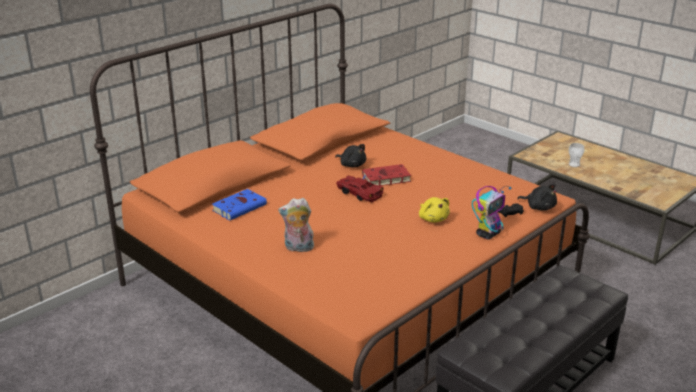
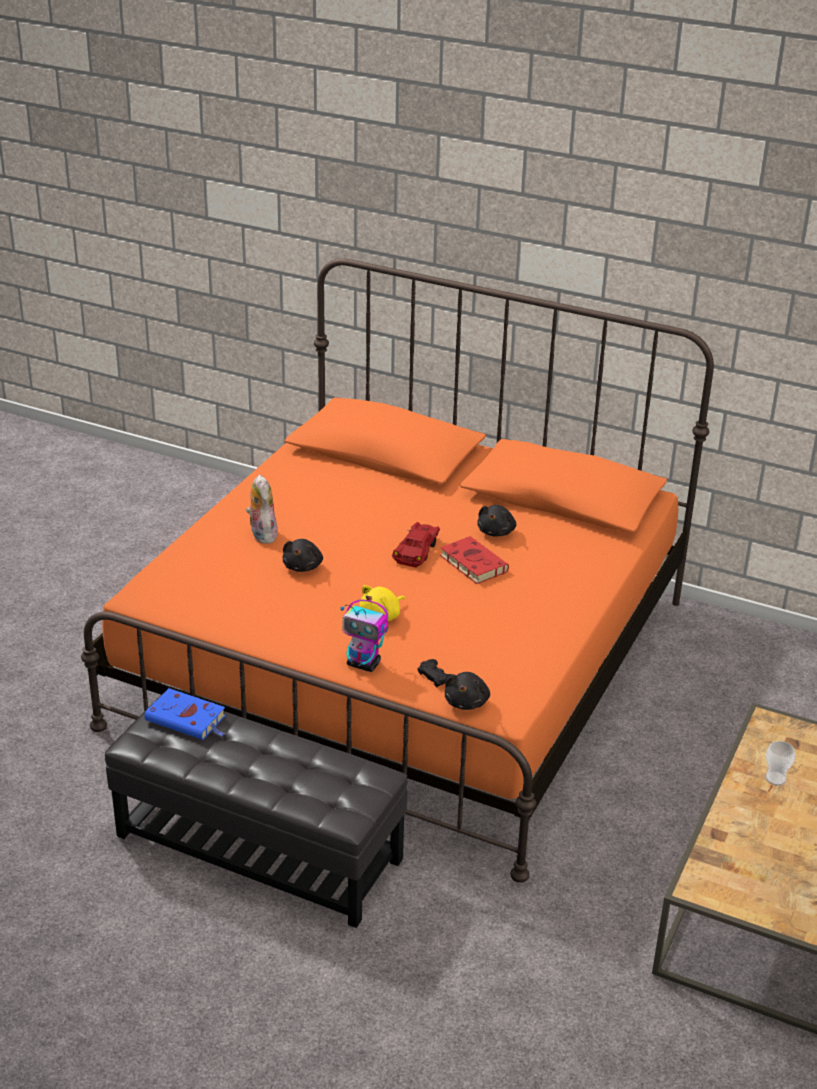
camera: 70 degrees right, 5 degrees up
(240, 207) = (335, 480): blue book -> blue book (187, 719)
(354, 238) = (303, 566): none -> black plush toy

